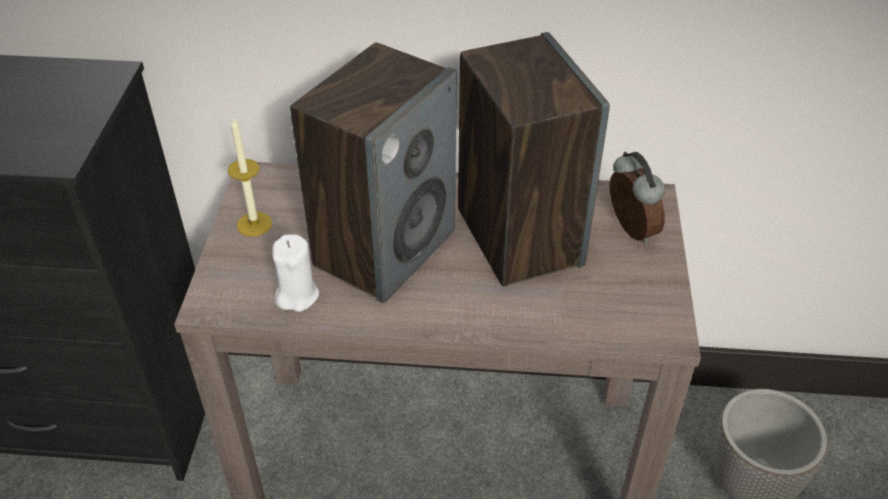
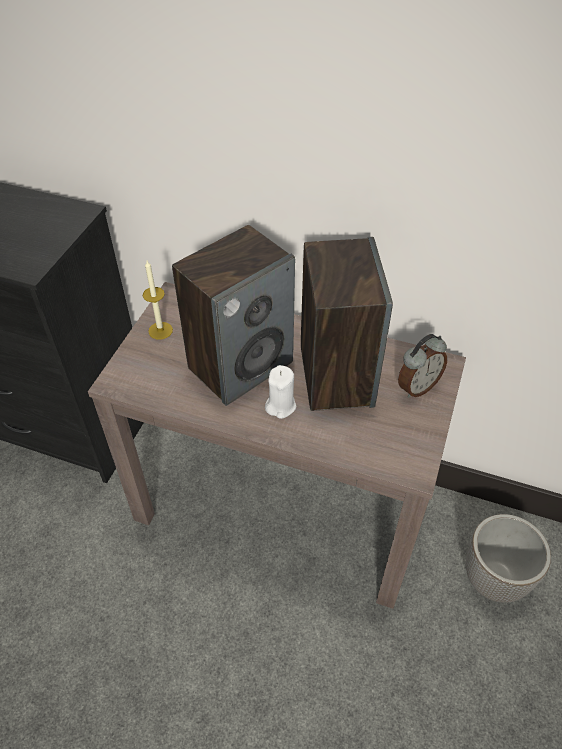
camera: 15 degrees right, 5 degrees up
(297, 295) = (171, 388): white candle -> white candle (280, 405)
(628, 230) = (417, 387): alarm clock -> alarm clock turned 60 degrees clockwise

